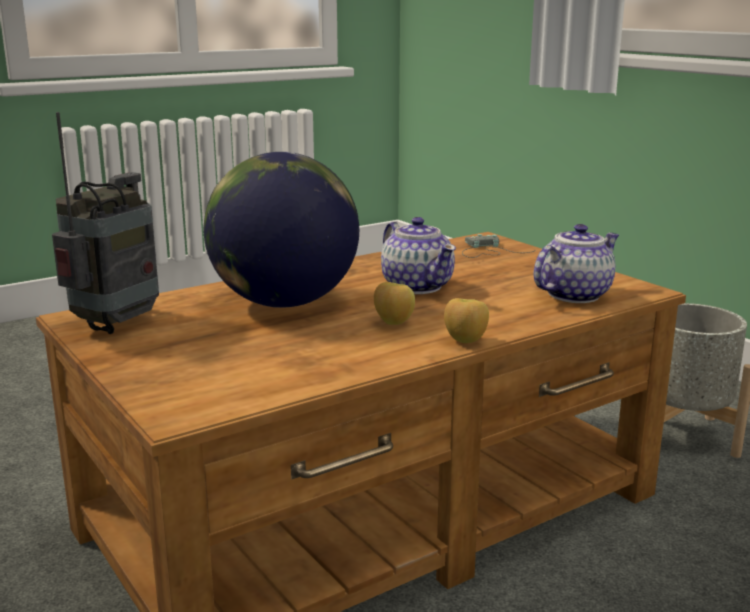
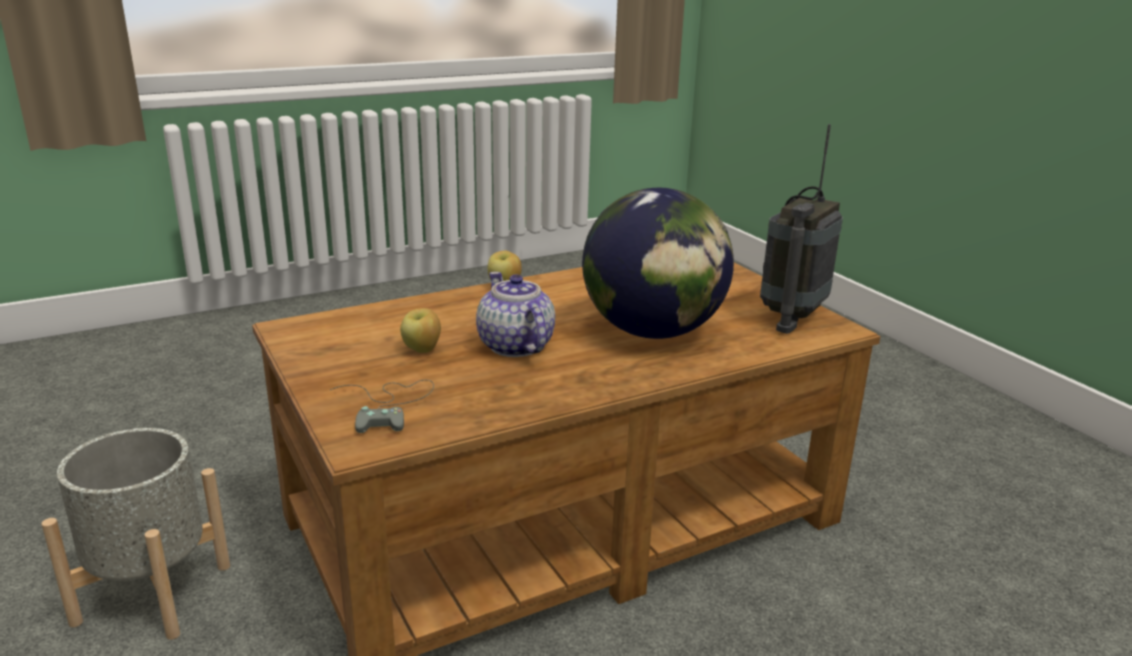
camera: 175 degrees left, 5 degrees up
(393, 323) = (555, 304): apple -> apple (422, 350)
(574, 294) = (365, 325): teapot -> none

